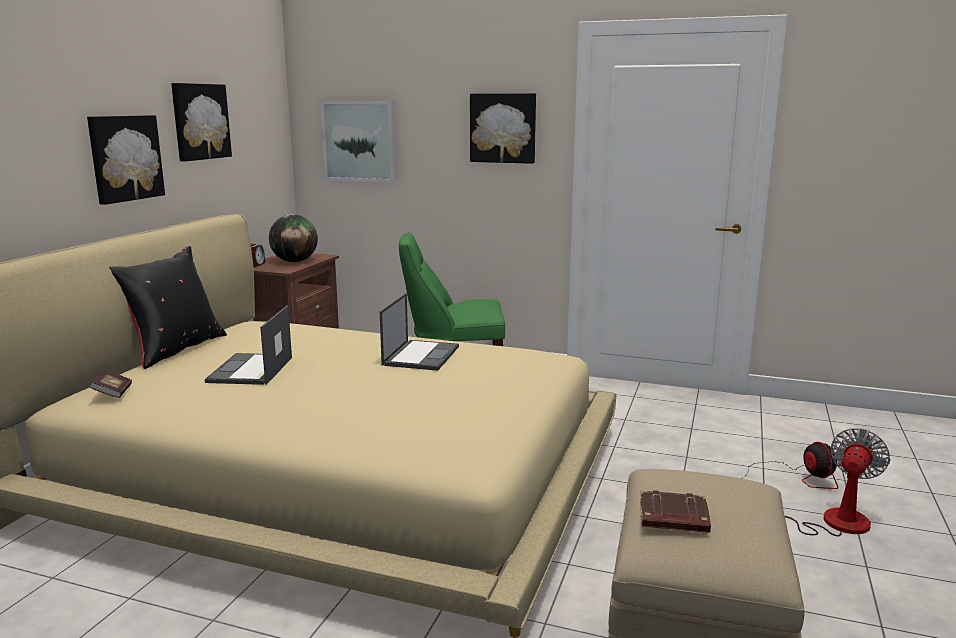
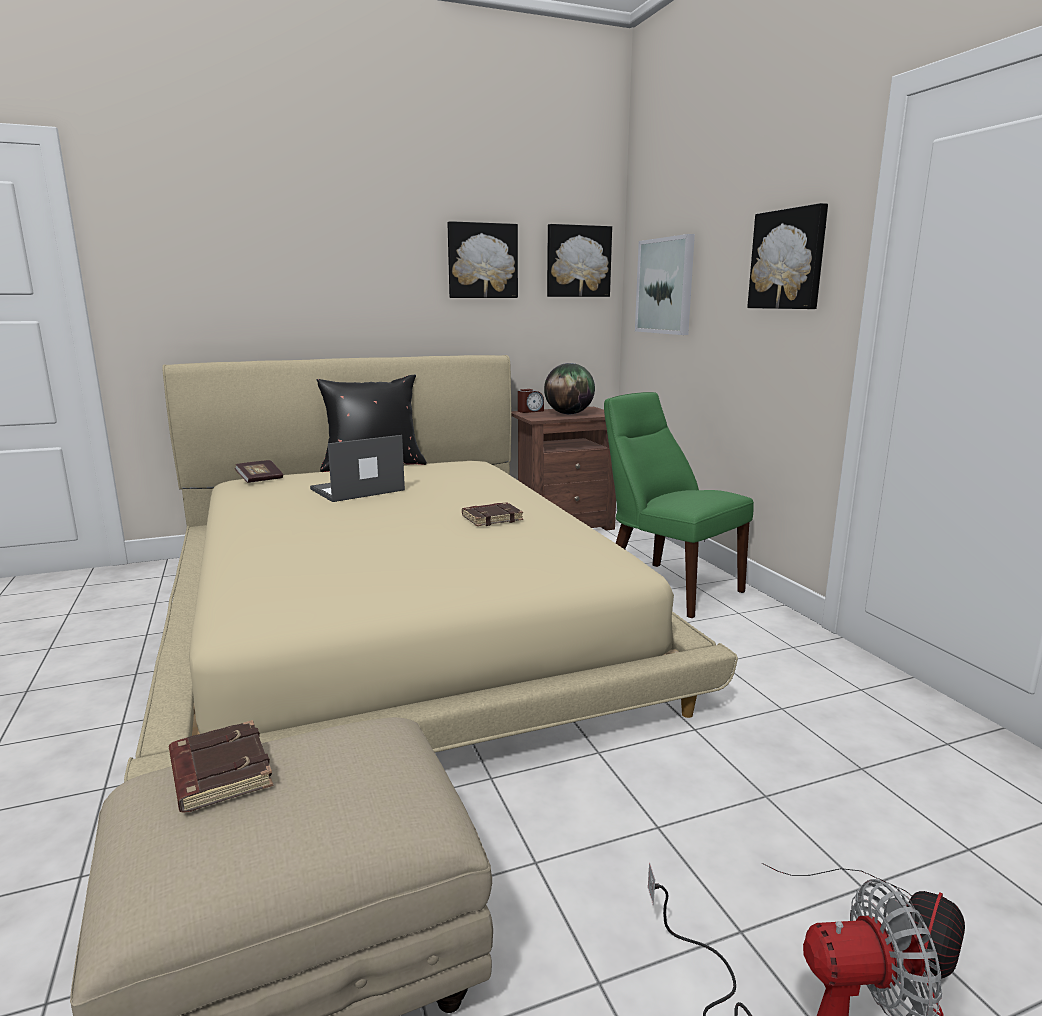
camera: 50 degrees right, 0 degrees up
(124, 158) = (382, 290): picture -> picture (578, 261)
(421, 355) = (492, 518): laptop -> brown book

